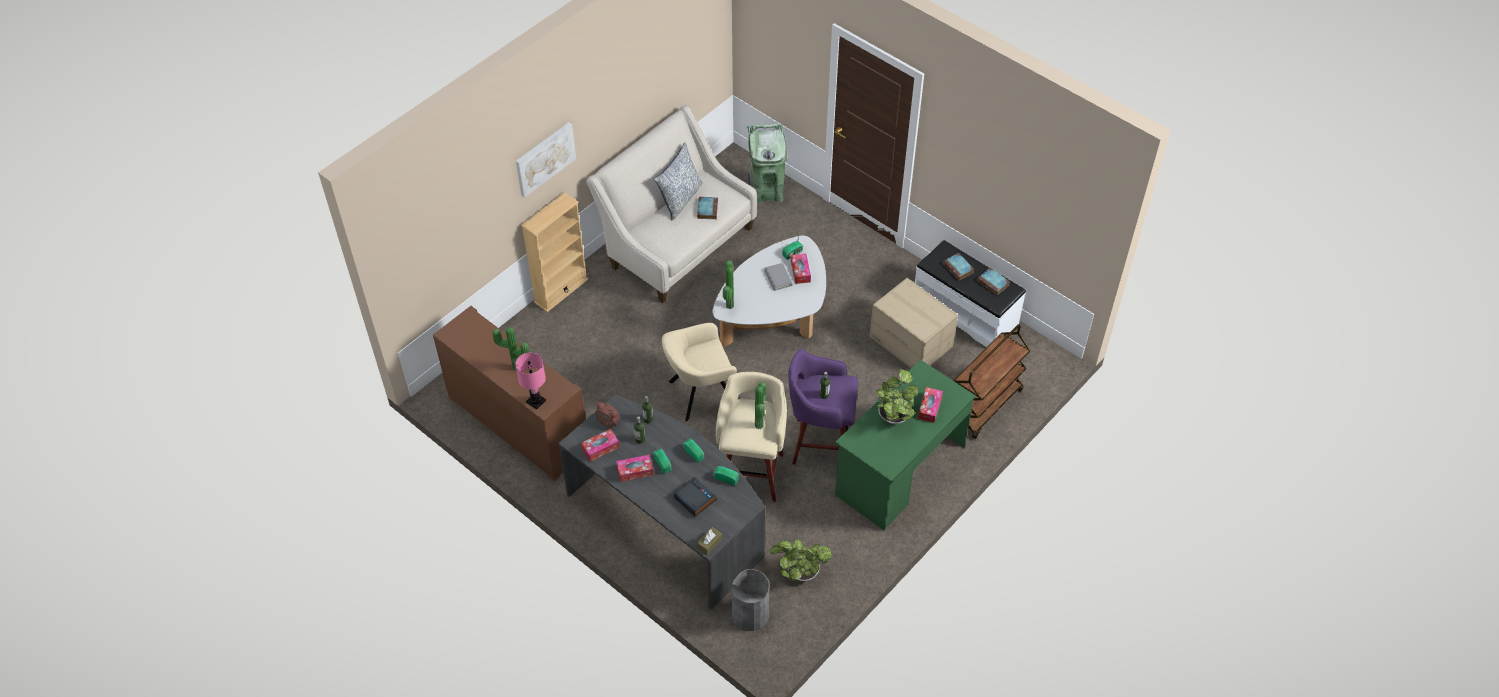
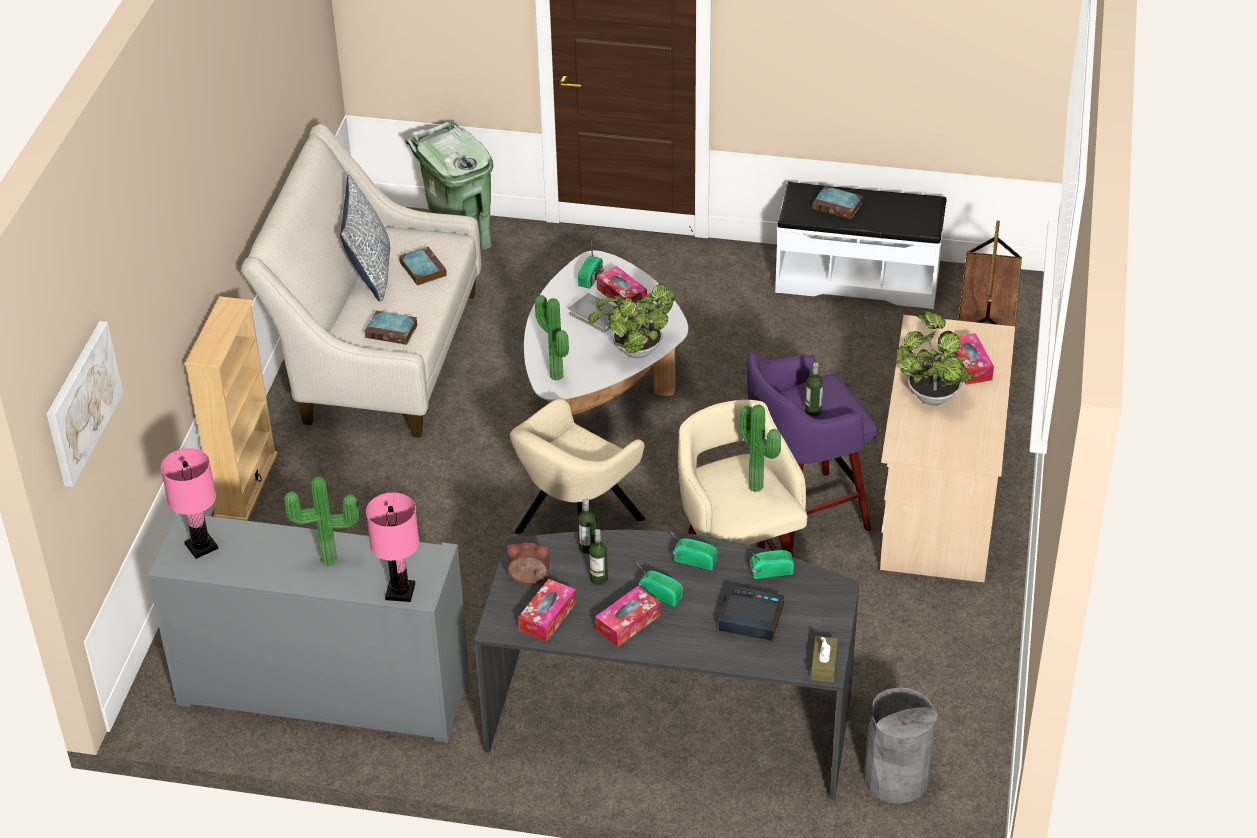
camera: 30 degrees left, 10 degrees down
(466, 331) = (201, 546): none -> pink table lamp
(518, 423) = (323, 690): brown cabinet -> grey cabinet
(545, 158) = (191, 232): picture -> picture (82, 402)
(800, 572) = (918, 690): potted plant -> potted plant (634, 352)
(900, 470) = (940, 500): green desk -> beige desk
(911, 341) = (817, 341): cardboard box -> none
(993, 283) = (899, 205): book -> book (393, 331)

